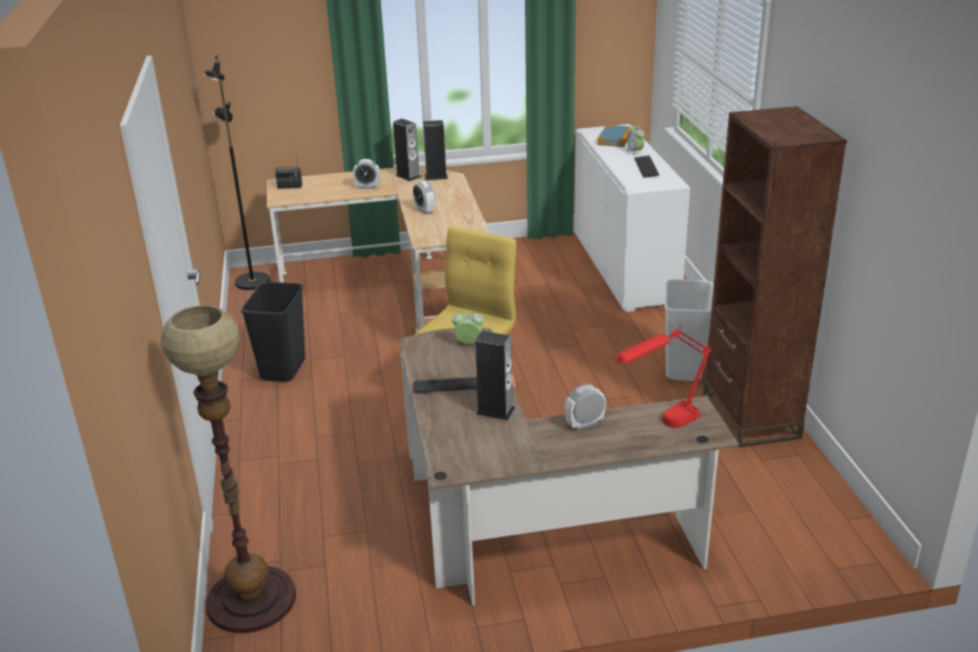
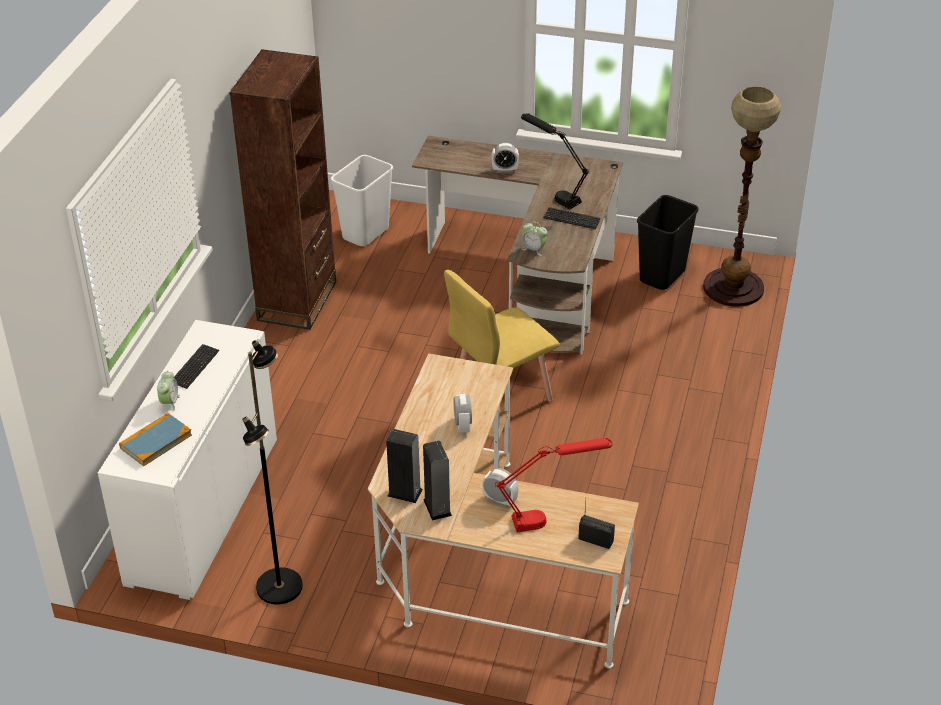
camera: 155 degrees left, 10 degrees up
(251, 282) = (656, 660): black floor lamp -> black floor lamp (280, 587)
(282, 369) = (658, 486): black trash can -> black trash can (662, 277)
(495, 411) = (553, 193): speaker -> black table lamp
(661, 427) = (461, 155): red table lamp -> red table lamp (551, 518)
(684, 369) = (296, 358): white trash can -> white trash can (365, 233)

